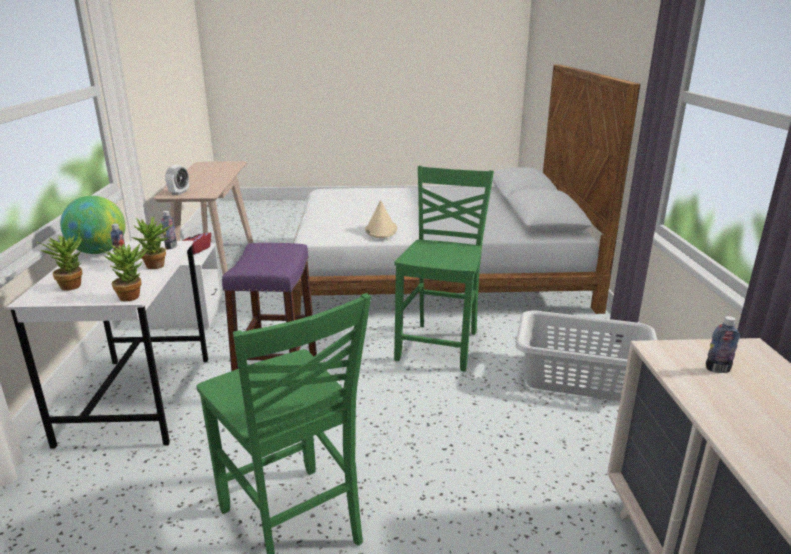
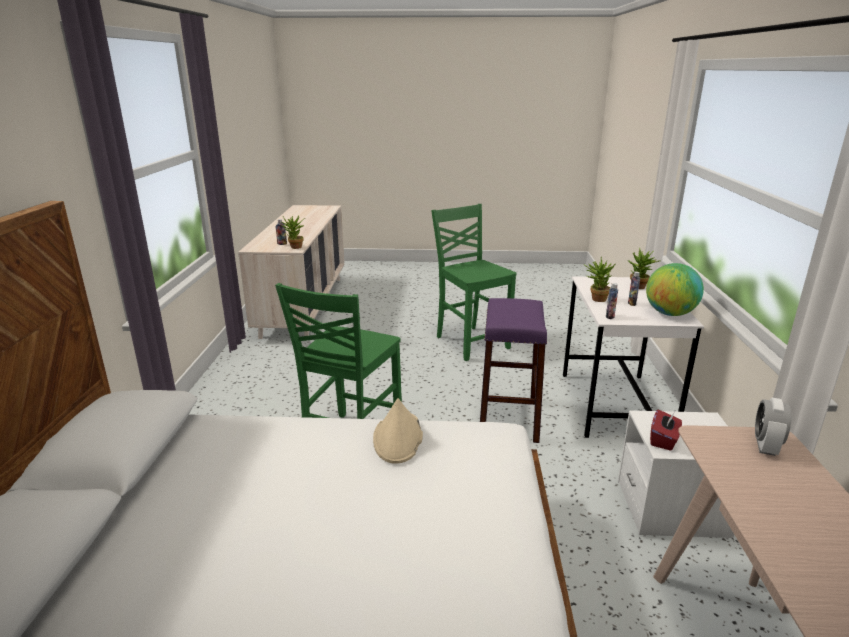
camera: 175 degrees left, 0 degrees up
(132, 295) = (585, 280): potted plant -> potted plant (295, 248)
(581, 378) = (247, 404): grey laundry basket -> none

